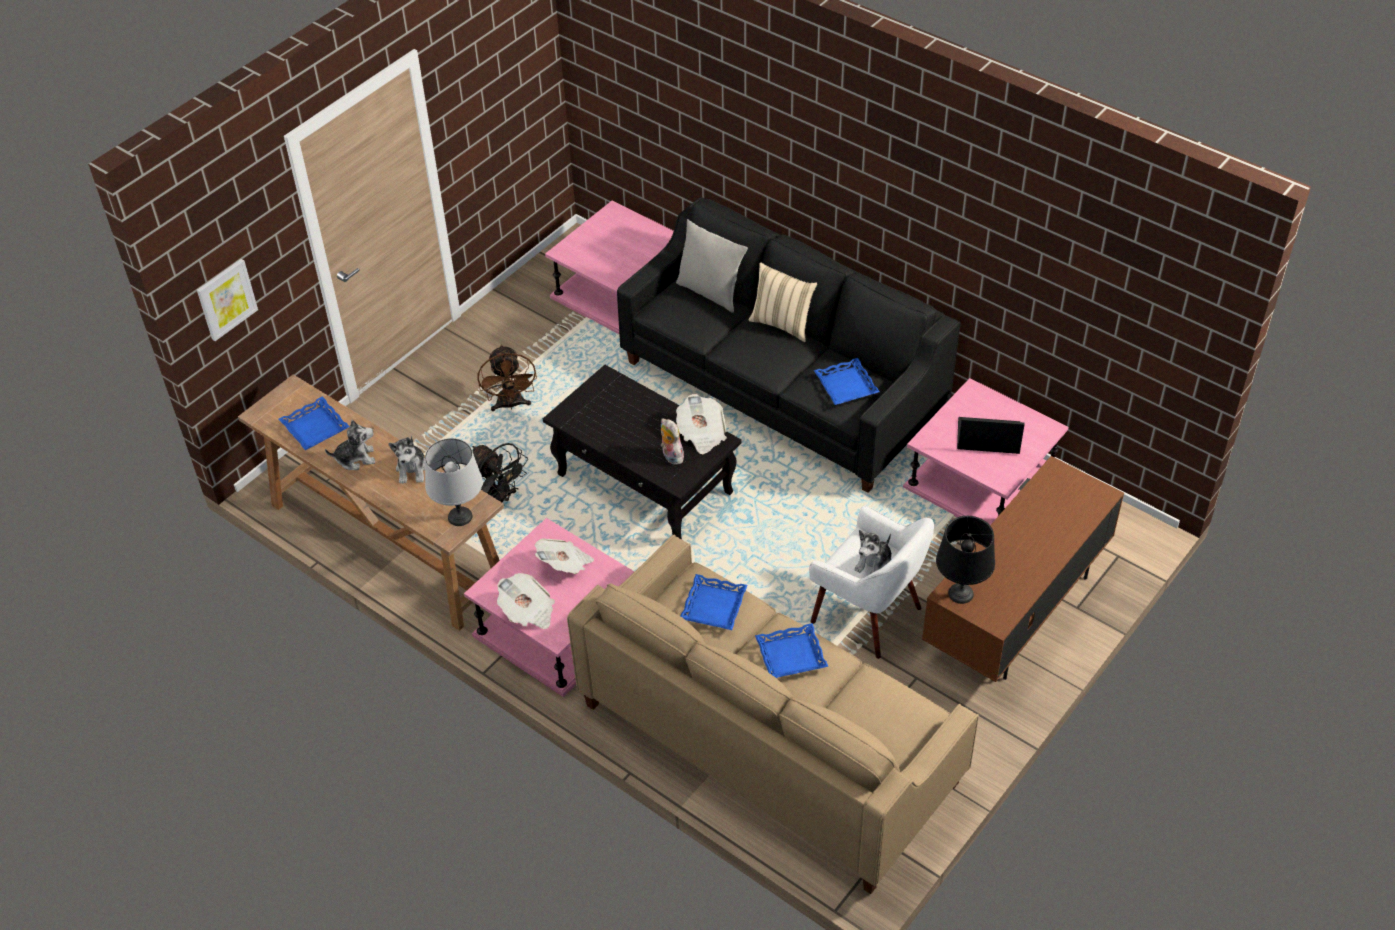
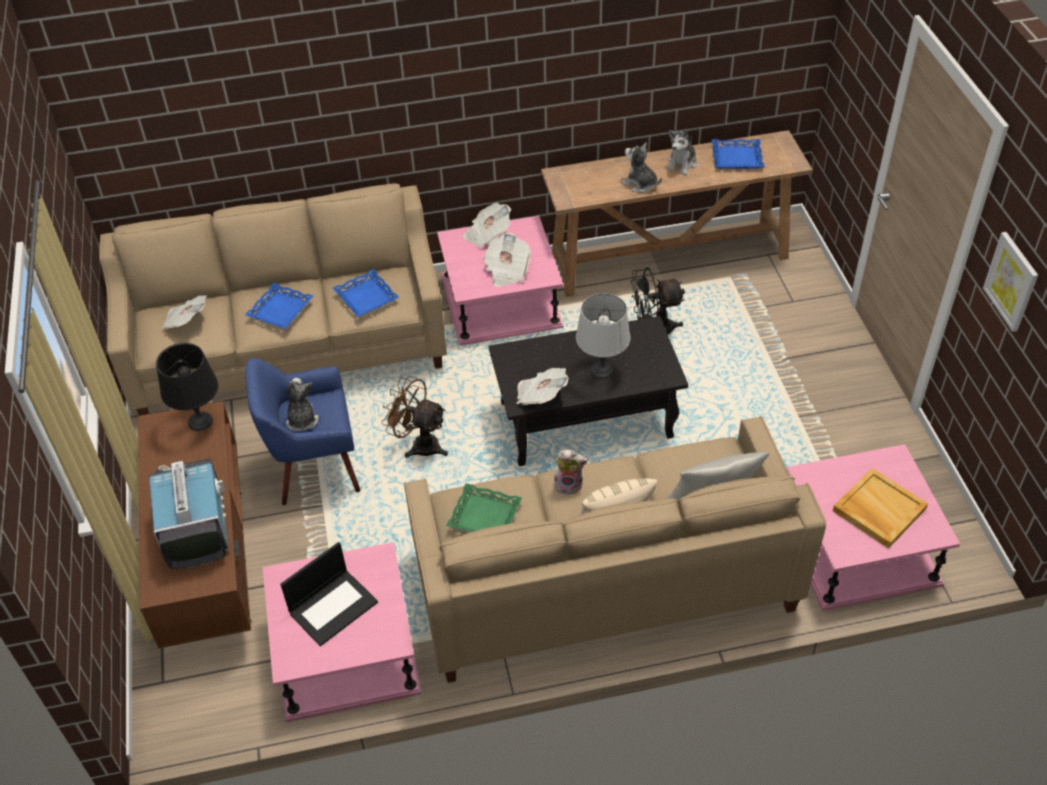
camera: 130 degrees right, 0 degrees up
(226, 299) = (846, 67): picture -> picture (1012, 281)
(460, 516) = (567, 186): grey table lamp -> grey table lamp (602, 371)
(510, 405) = (759, 388): brown fan -> brown fan (419, 444)
(620, 241) = (878, 510): none -> beige tray
(671, 456) = (537, 364): plush toy -> plush toy (569, 485)
(783, 389) = (603, 582): black sofa -> beige sofa
(846, 386) = (484, 516): blue tray -> green tray
(868, 614) = (315, 468): white armchair -> blue armchair
(876, 714) = (186, 322): none -> newspaper
(1038, 517) = (195, 525): none -> television

